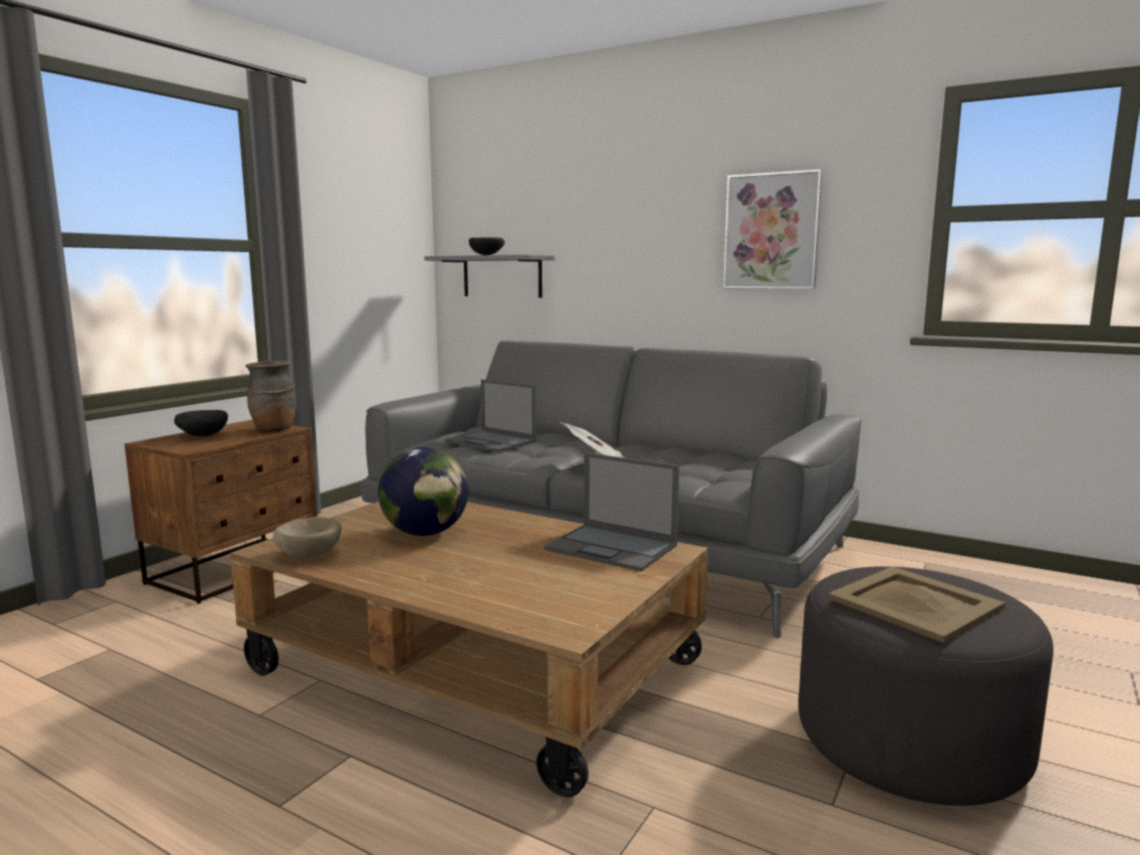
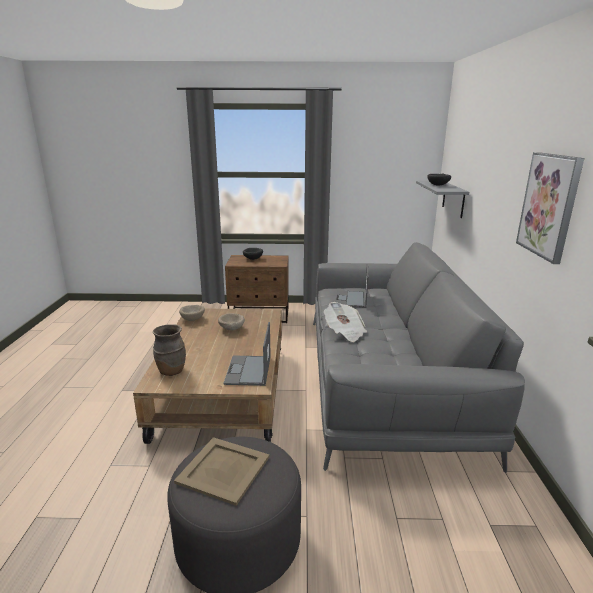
camera: 60 degrees right, 10 degrees up
(273, 430) = (274, 263): brown vase -> brown vase (171, 371)
(425, 533) = (231, 329): globe -> beige bowl

